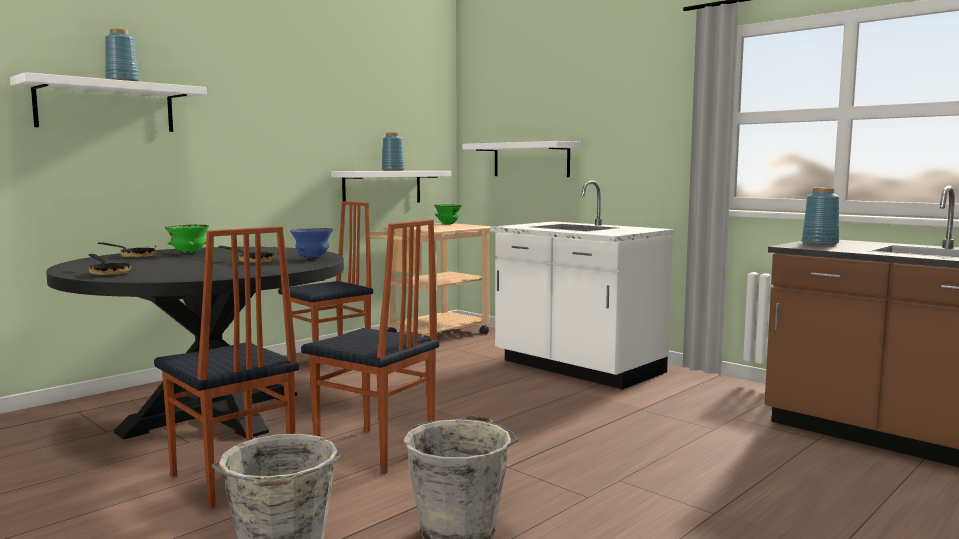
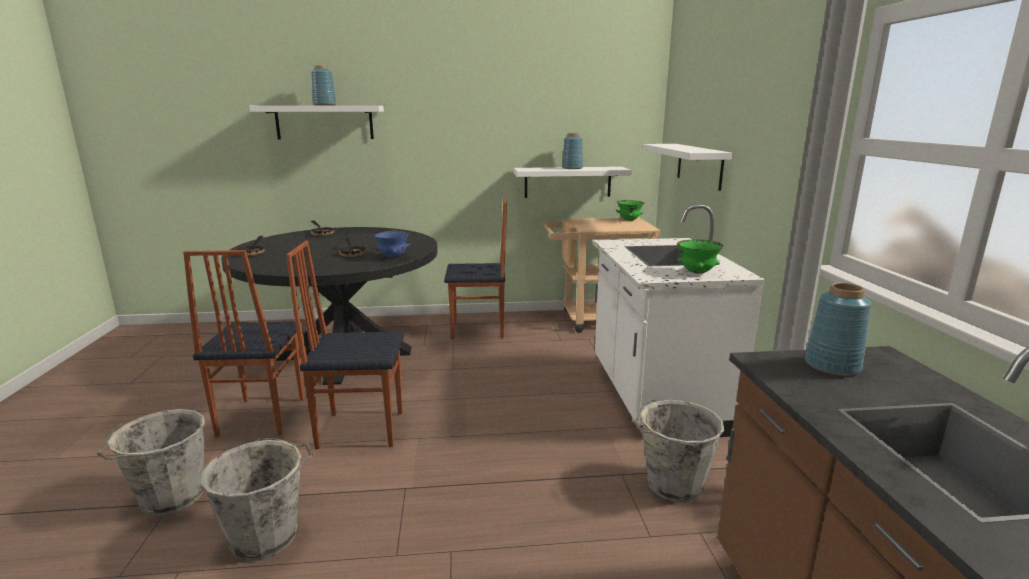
camera: 40 degrees right, 10 degrees up
(189, 253) = (355, 235): green bowl -> green bowl (697, 272)
(374, 451) = (360, 428): chair -> chair turned 105 degrees clockwise
(678, 404) = (672, 485): none -> grey bucket

